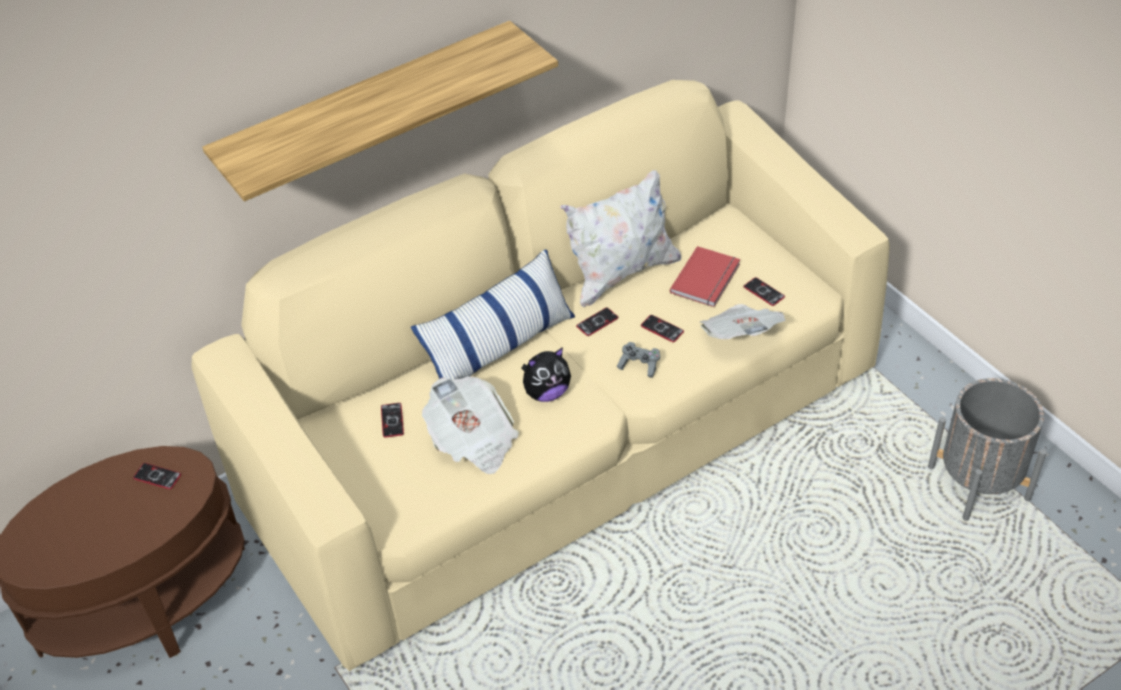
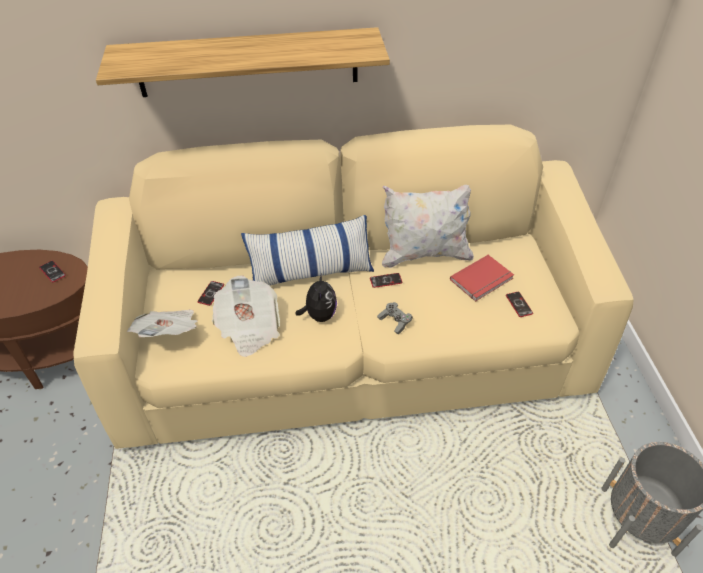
camera: 25 degrees right, 0 degrees up
(546, 392) = (319, 315): plush toy -> plush toy turned 90 degrees counterclockwise
(662, 329) = (428, 302): phone -> none
(740, 337) = (482, 330): newspaper -> newspaper (168, 334)

